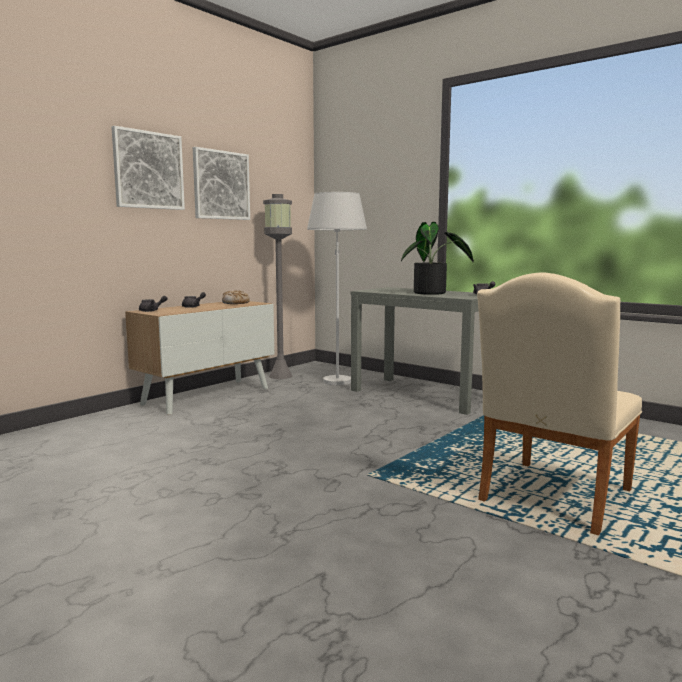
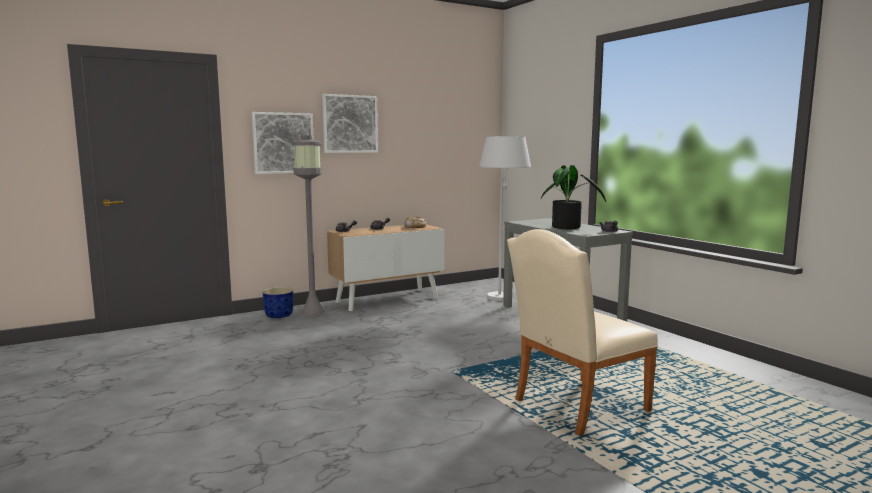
camera: 20 degrees right, 0 degrees up
(71, 430) = (279, 315): none -> blue planter
(221, 185) = (411, 131): picture -> picture (283, 143)
(281, 376) = (457, 288): grey floor lamp -> grey floor lamp (313, 312)

